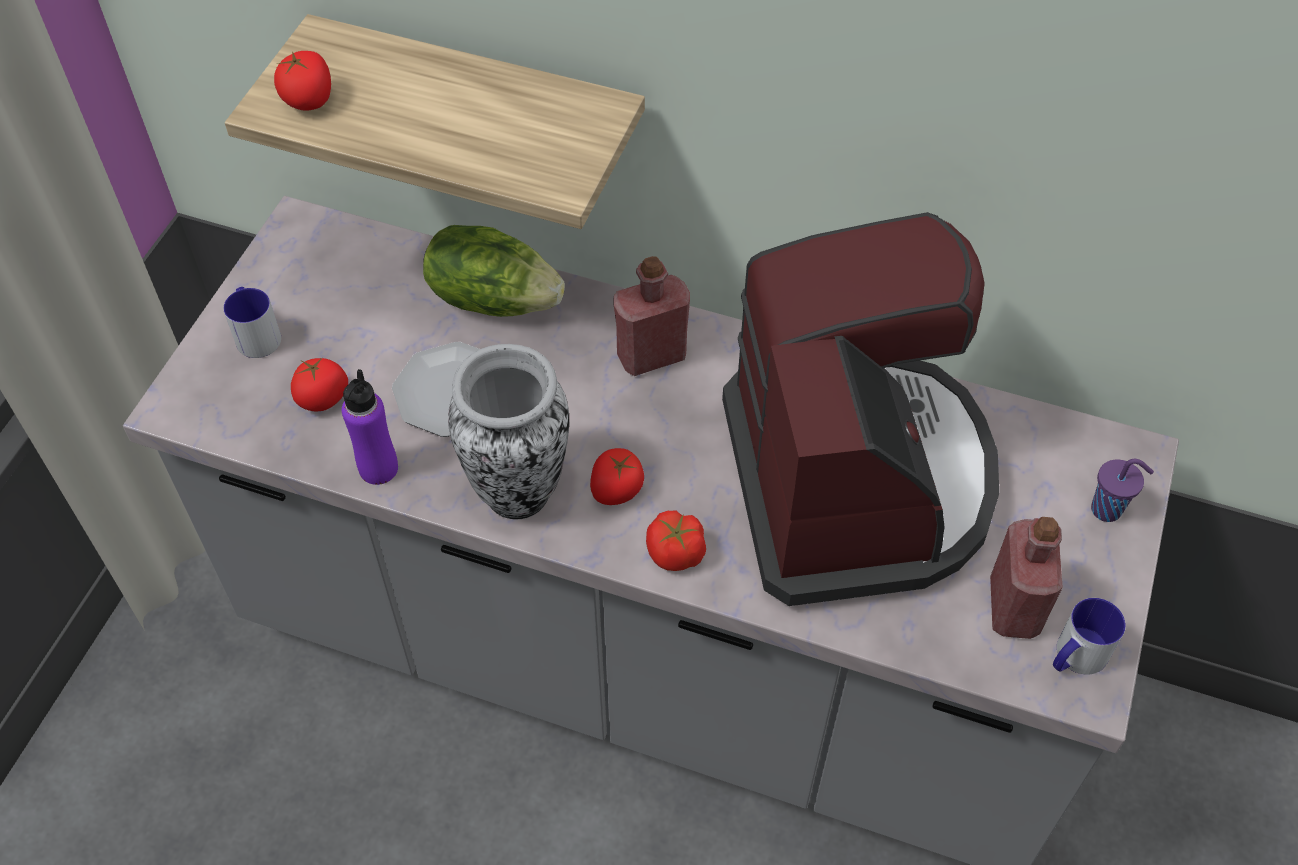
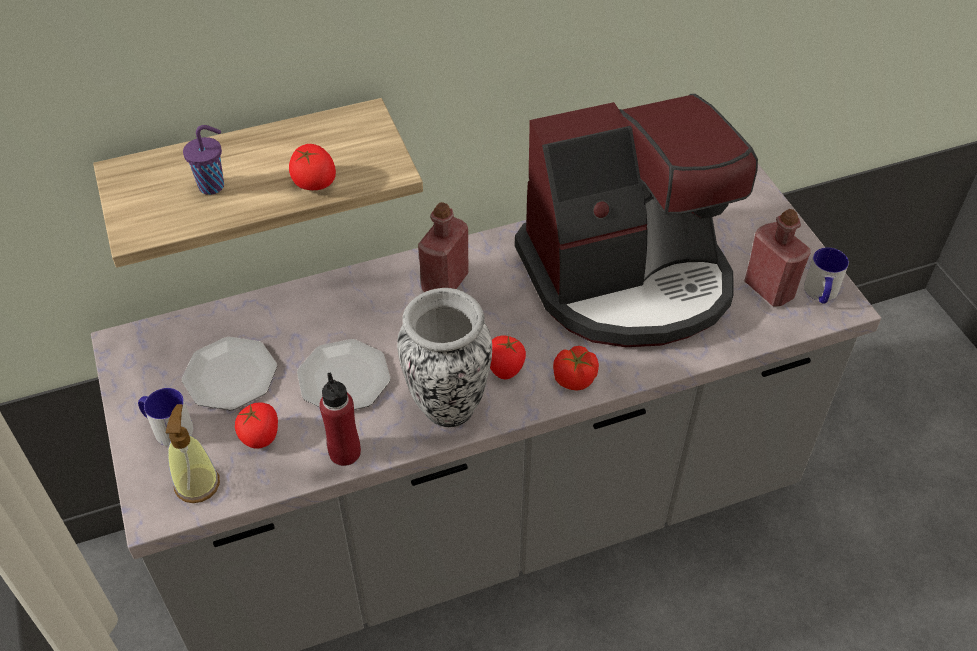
camera: 40 degrees left, 5 degrees down
(228, 406) = (197, 484): none -> soap dispenser
(309, 100) = (160, 211): tomato -> tomato (314, 183)
(356, 318) = (230, 375): none -> plate
(378, 468) = (345, 452): purple bottle -> red bottle
(493, 298) = (311, 309): lettuce -> none
(856, 481) = (628, 278): coffee machine -> coffee machine turned 120 degrees clockwise
(1108, 510) = (761, 214): purple cup -> purple cup (213, 186)

